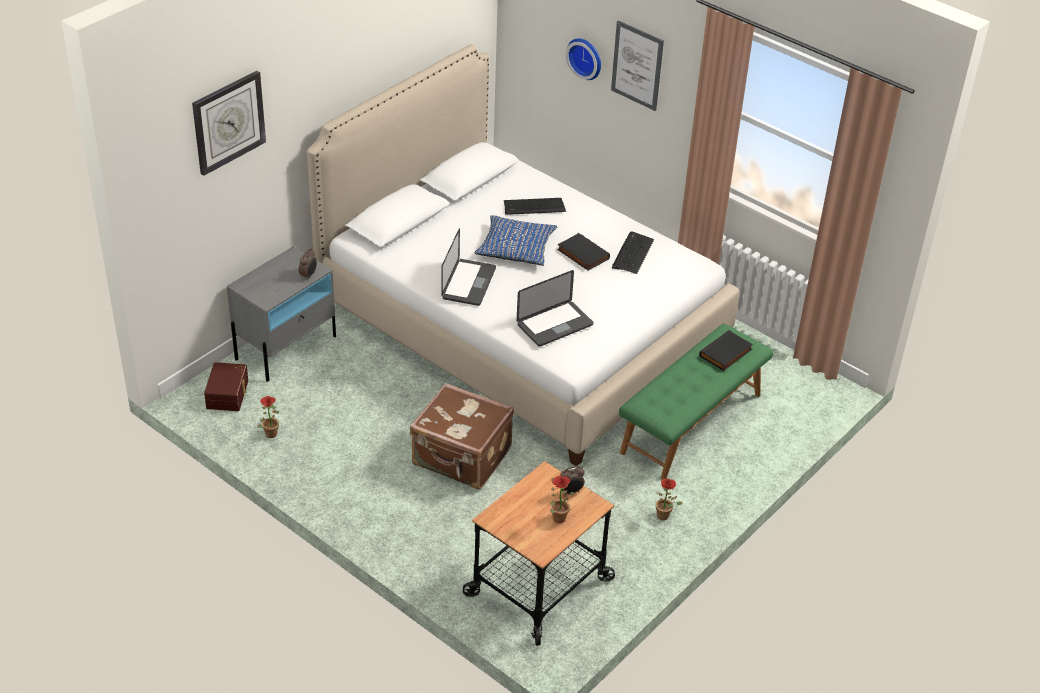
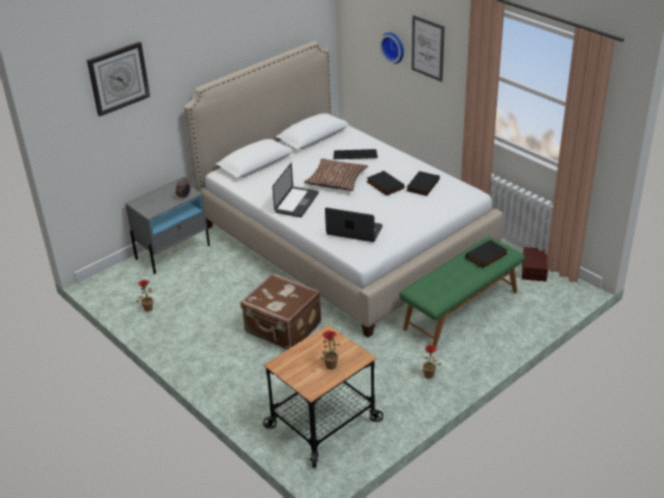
camera: 10 degrees right, 5 degrees down
(228, 394) = (125, 281): brown storage box -> brown storage box (535, 270)
(516, 248) = (336, 180): blue pillow -> brown pillow
(555, 325) = (354, 230): laptop -> laptop turned 135 degrees counterclockwise
(570, 492) = (344, 347): alarm clock -> none
(632, 253) = (422, 185): keyboard -> black book

